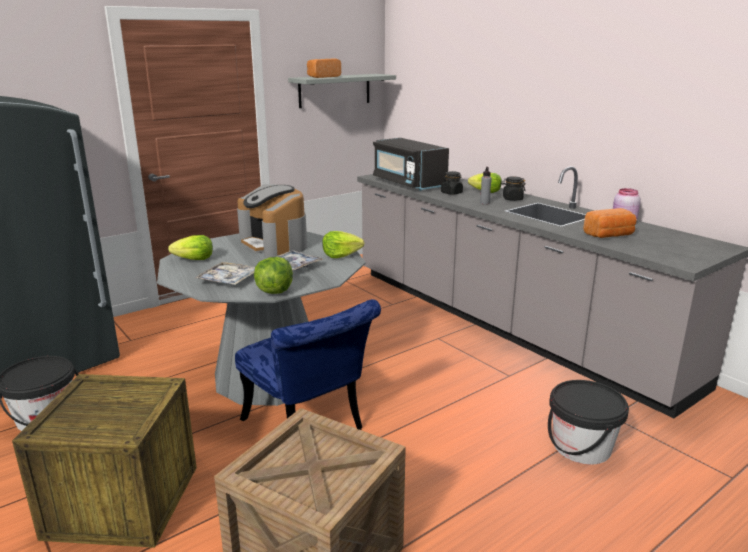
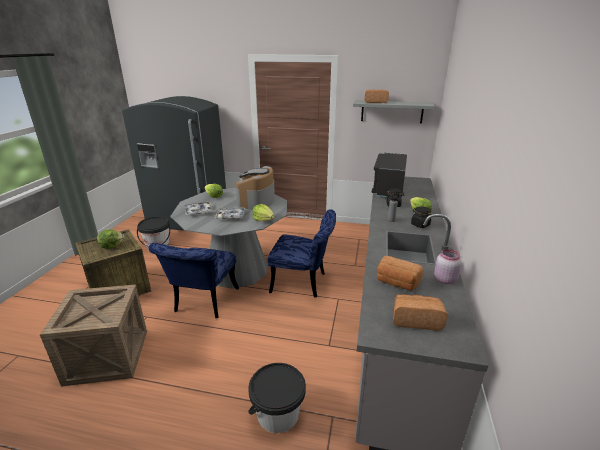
camera: 50 degrees right, 5 degrees up
(274, 291) = (196, 225): lettuce -> lettuce (111, 246)
(377, 344) = (303, 283): none -> blue chair
(675, 247) = (416, 320): none -> bread

